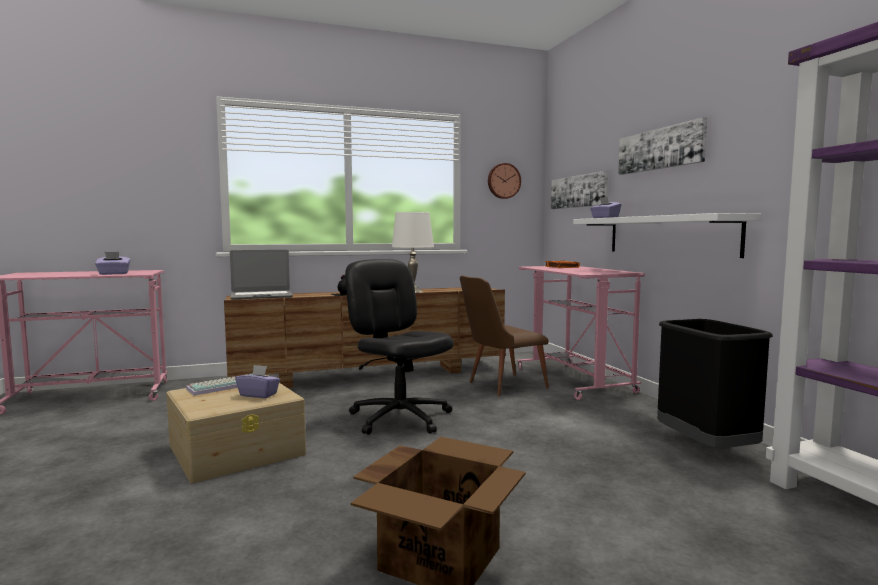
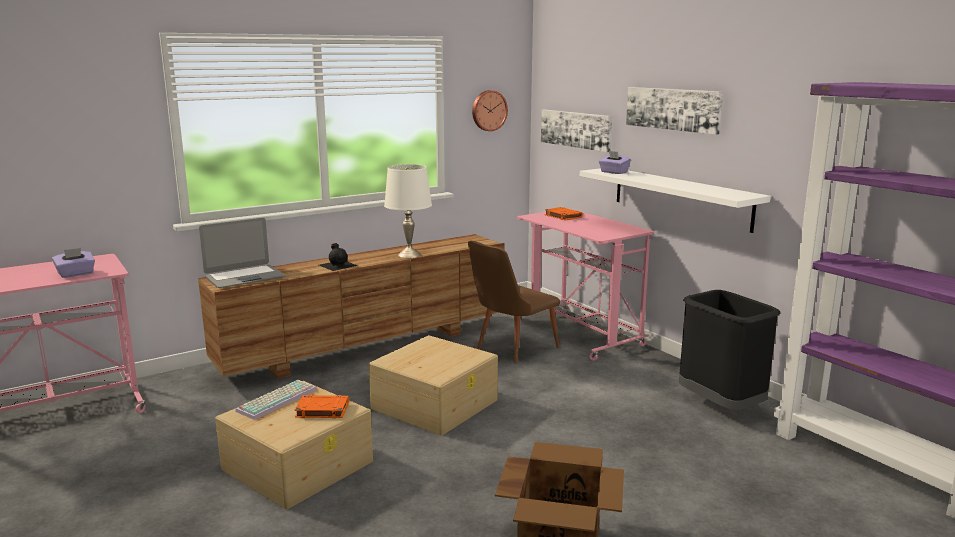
camera: 15 degrees left, 10 degrees up
(258, 394) = (321, 410): purple tissue box -> orange book
(400, 417) = (435, 403): black office chair -> beige storage box

